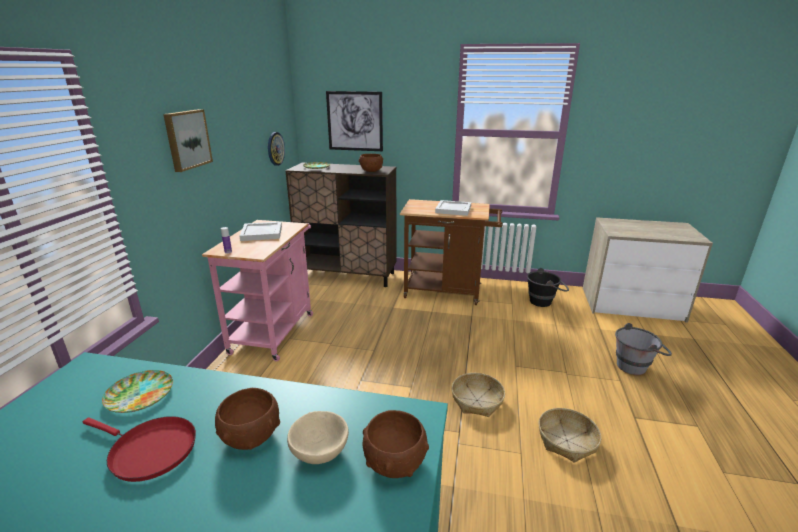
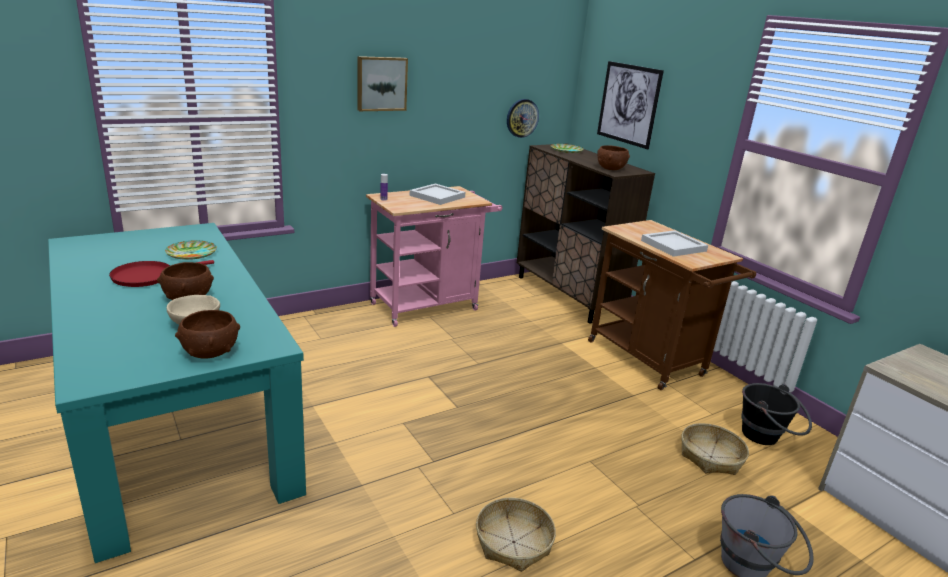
camera: 45 degrees right, 0 degrees up
(149, 450) = (147, 276): red frying pan -> red frying pan turned 75 degrees clockwise
(476, 400) = (493, 454): basket -> basket (711, 456)

